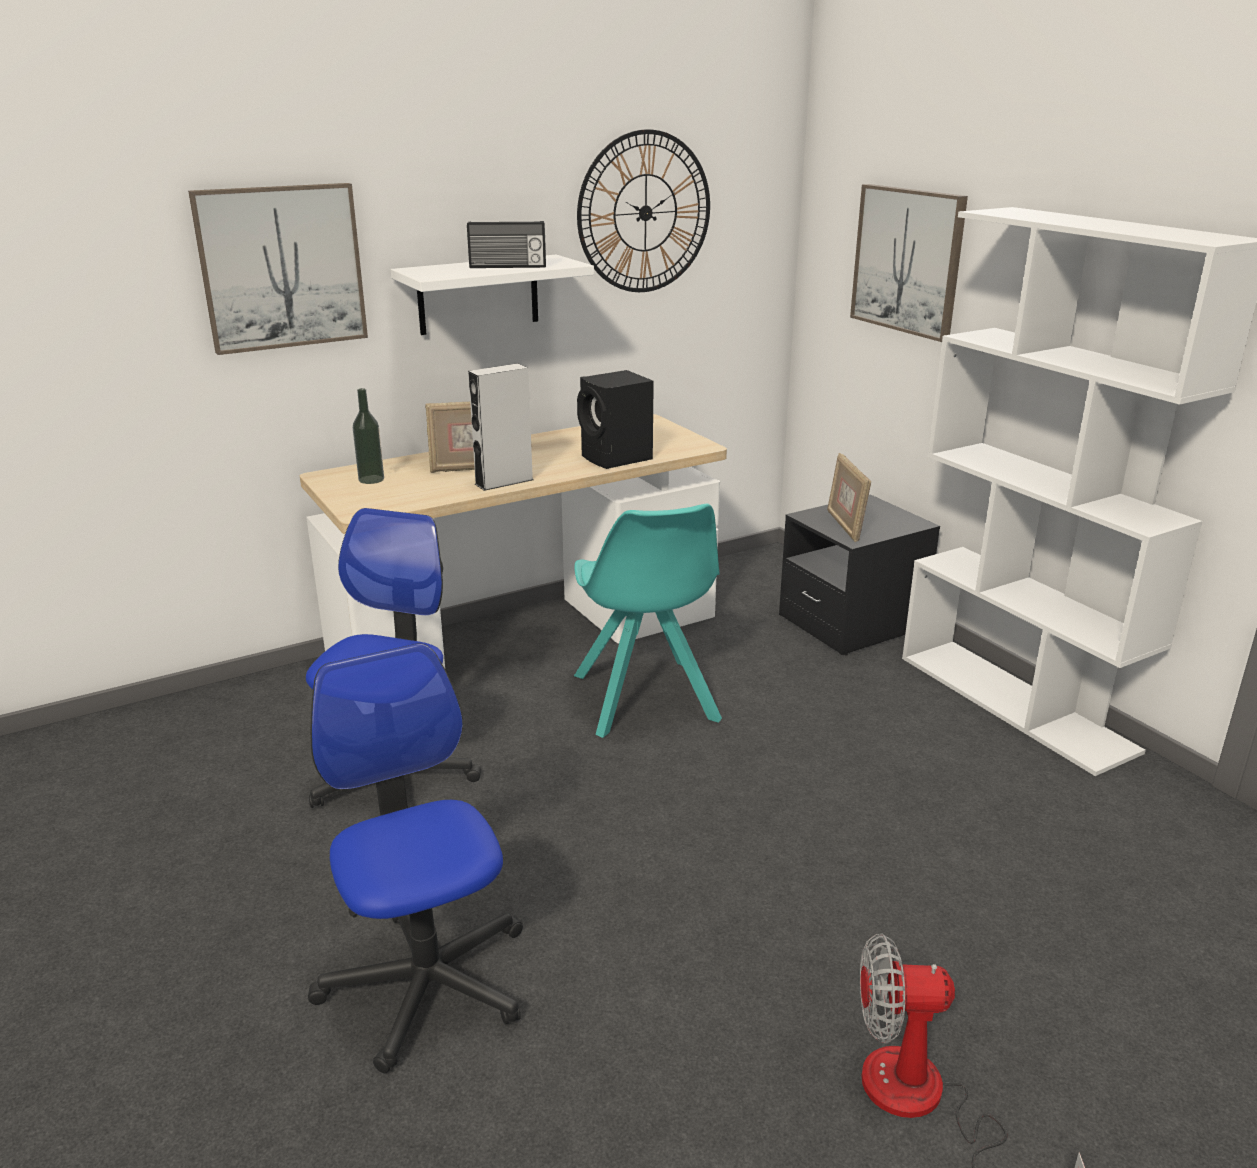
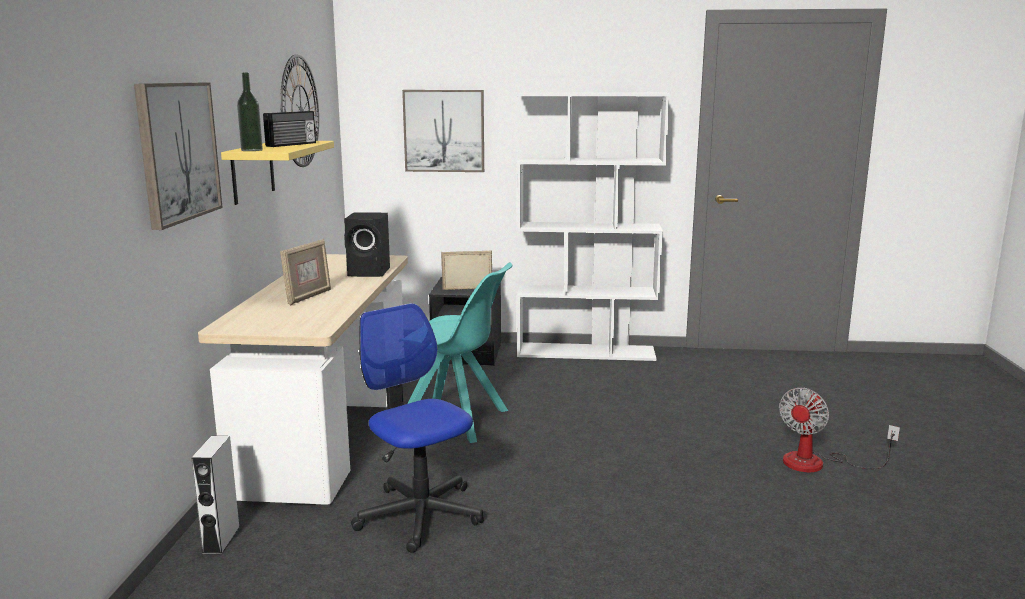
camera: 55 degrees left, 10 degrees down
(371, 479) = (263, 319): bottle -> bottle (252, 150)
(426, 983) = (638, 555): office chair -> none
(478, 294) = (253, 171): white shelf -> yellow shelf
(504, 482) = (349, 296): grey speaker -> grey speaker (221, 540)
(845, 526) = (467, 289): picture frame -> picture frame turned 150 degrees clockwise

